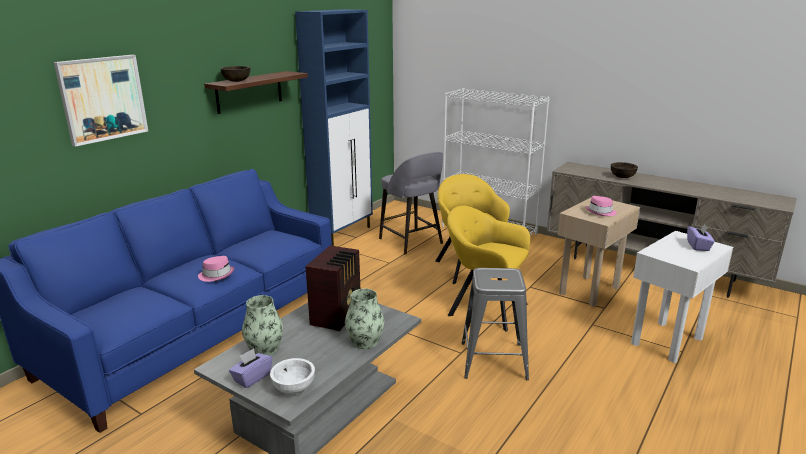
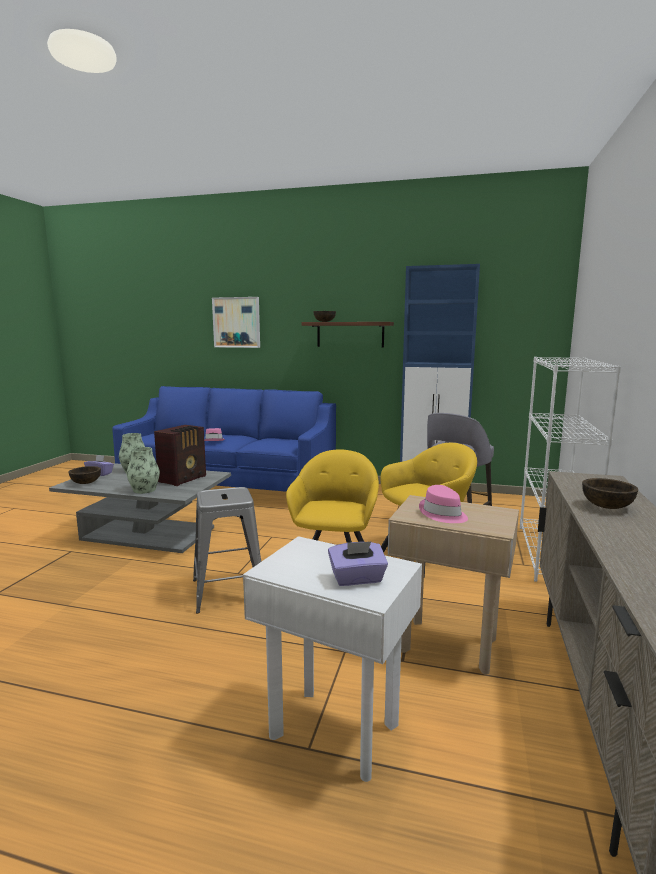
camera: 70 degrees right, 10 degrees down
(294, 387) = (86, 483): white bowl -> brown bowl
(337, 315) = (184, 479): radio -> radio turned 60 degrees counterclockwise

